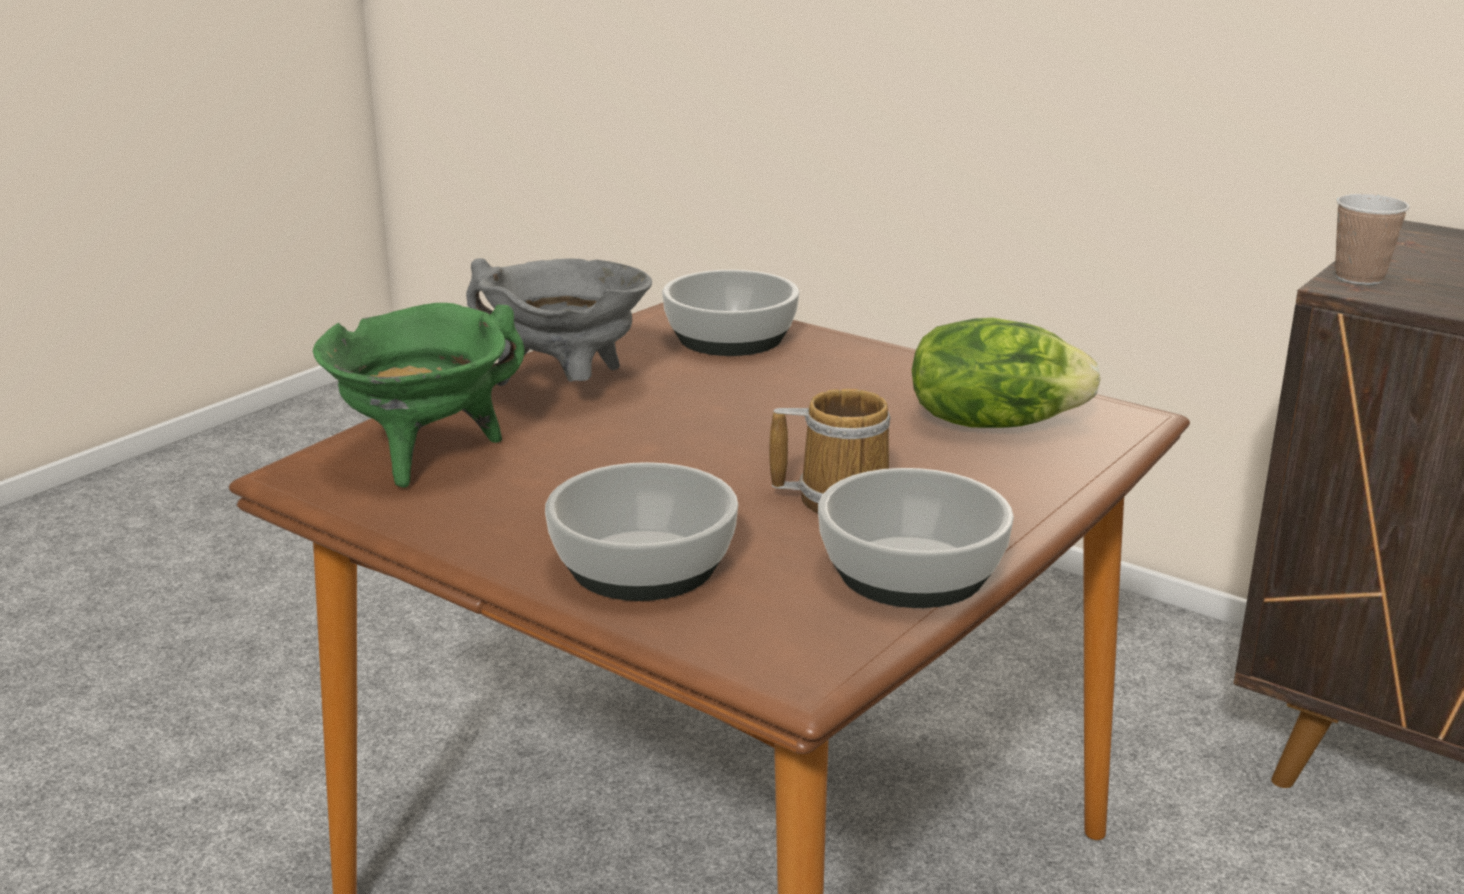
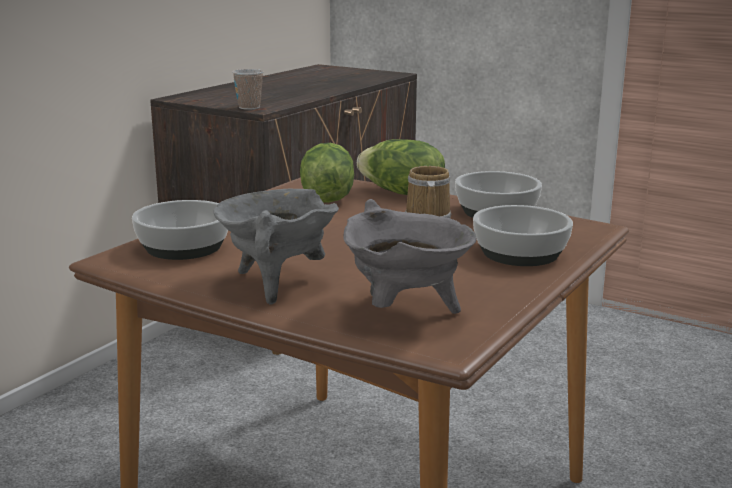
camera: 95 degrees left, 5 degrees down
(425, 456) = (405, 313): green cooking pot -> grey cooking pot
(1044, 487) = (401, 193): none -> lettuce

